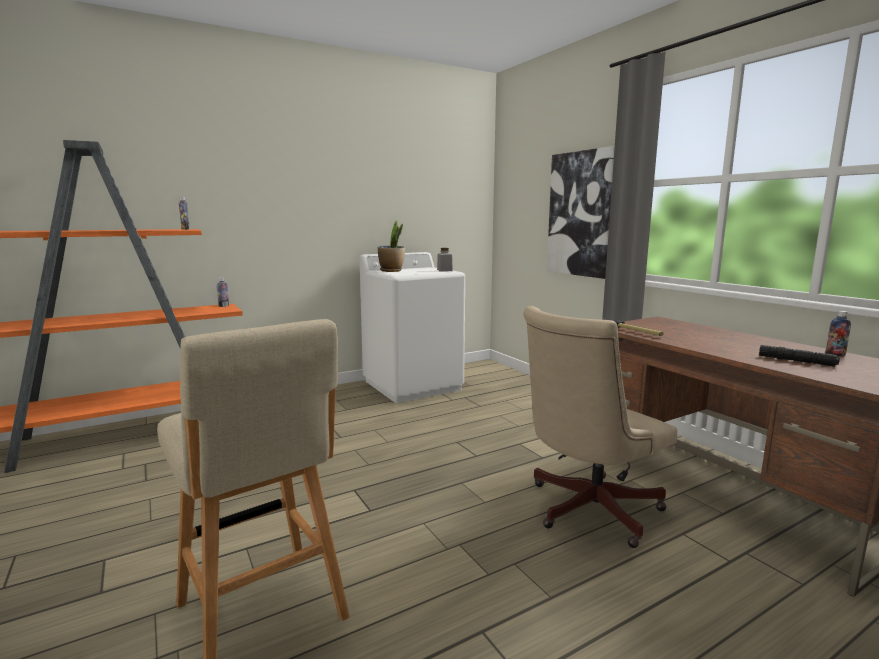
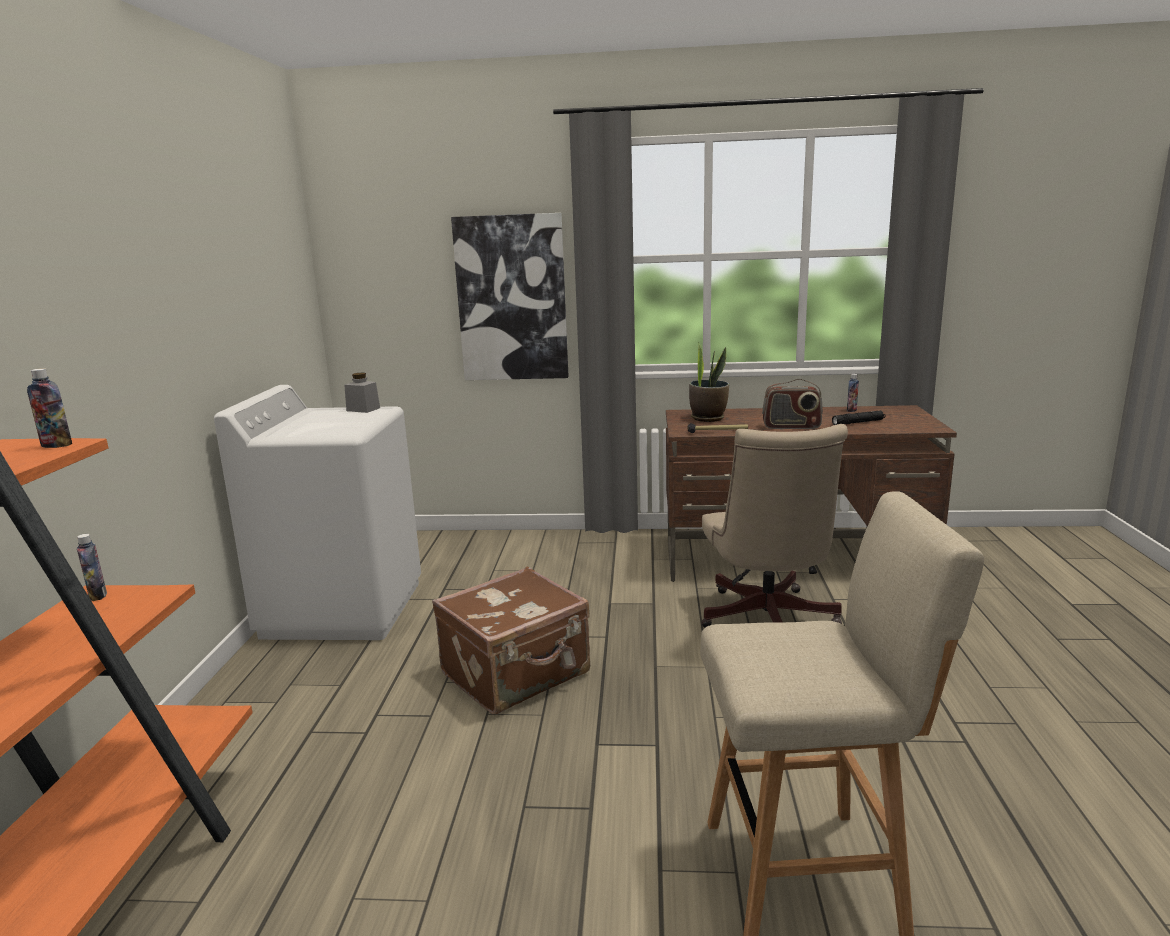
camera: 55 degrees left, 5 degrees up
(391, 271) = (294, 430): potted plant -> potted plant (708, 418)
(401, 444) = (517, 674): none -> brown suitcase
(711, 346) = (791, 427): none -> radio

